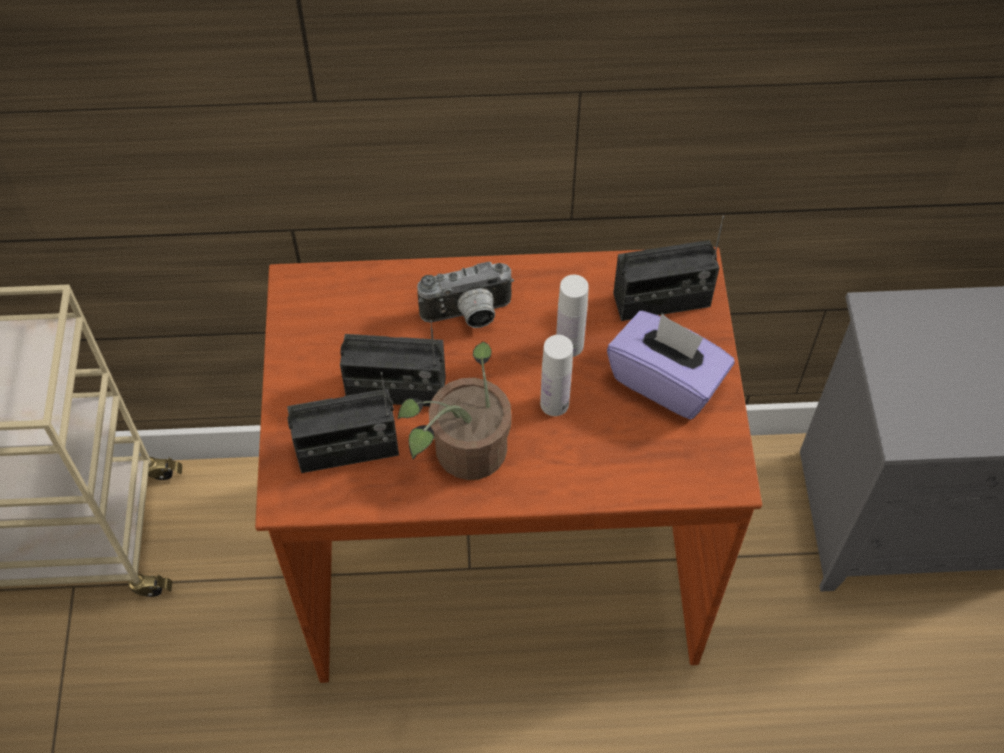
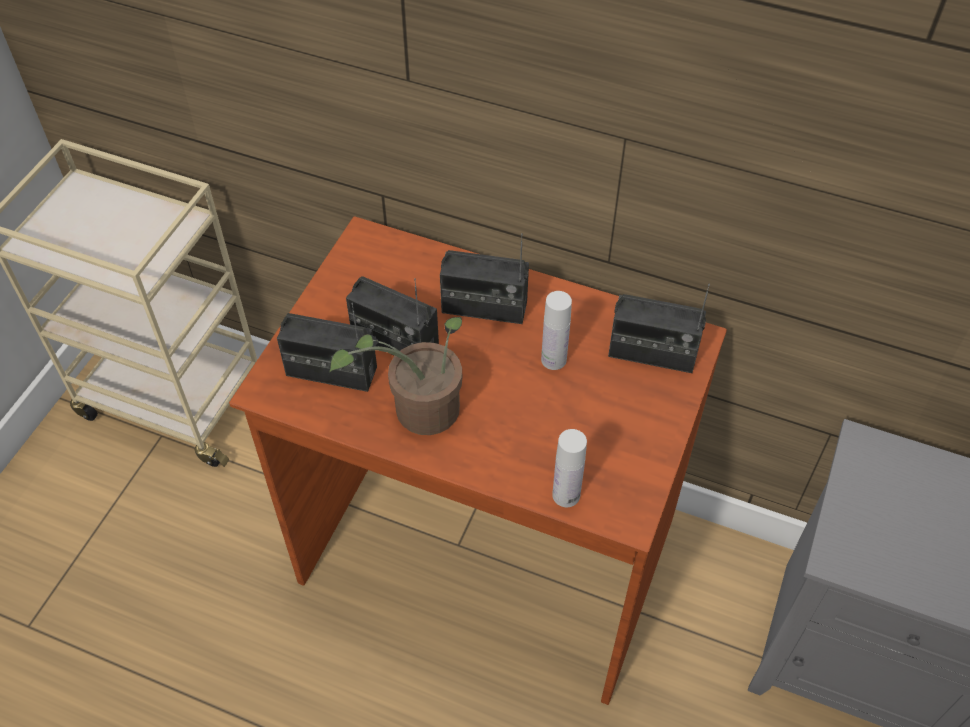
camera: 25 degrees right, 5 degrees down
(468, 316) = (484, 307): camera -> radio
(554, 403) = (515, 400): white bottle -> white bottle (566, 495)
(666, 381) = (620, 418): purple tissue box -> none

